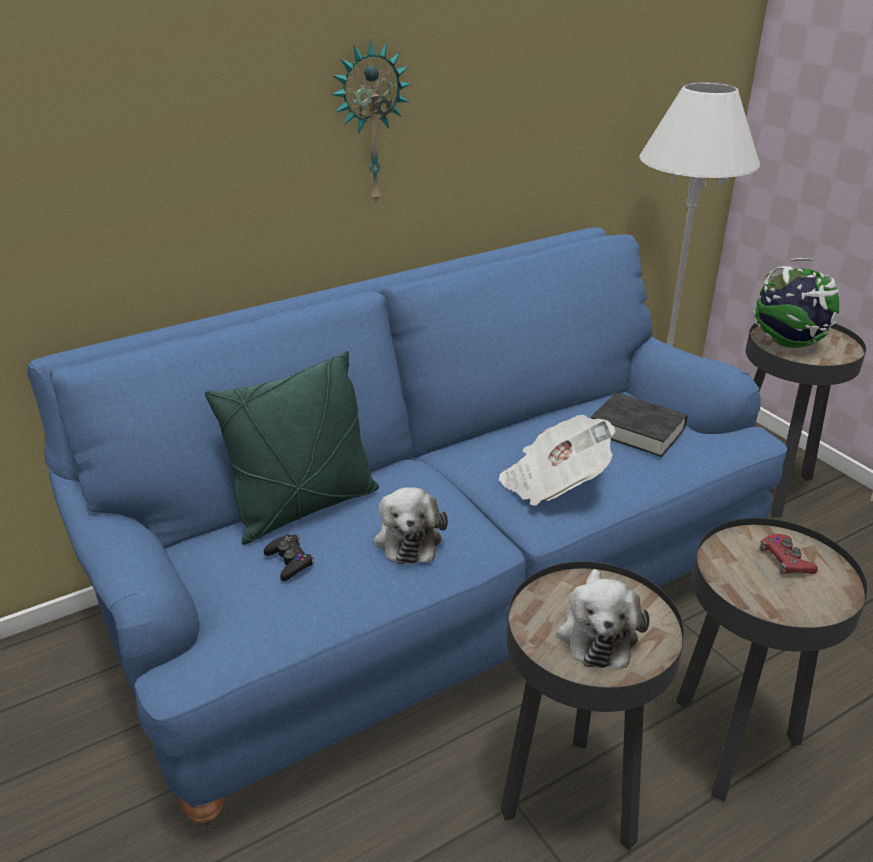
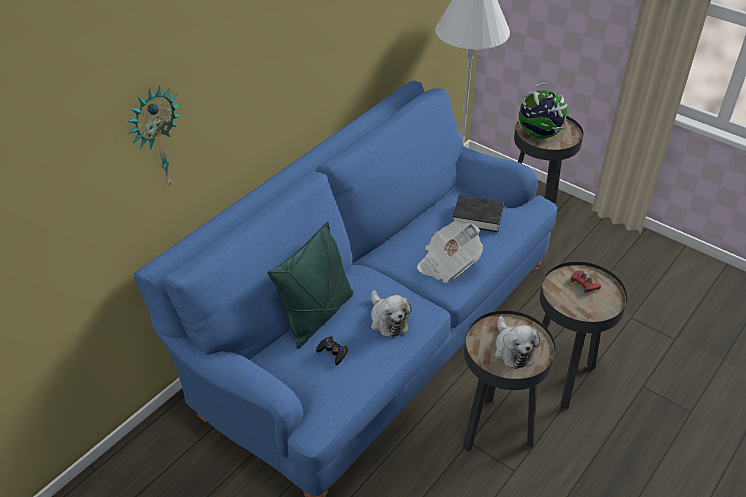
camera: 20 degrees left, 10 degrees up
(370, 124) = (294, 67): wall clock -> wall clock (156, 138)

